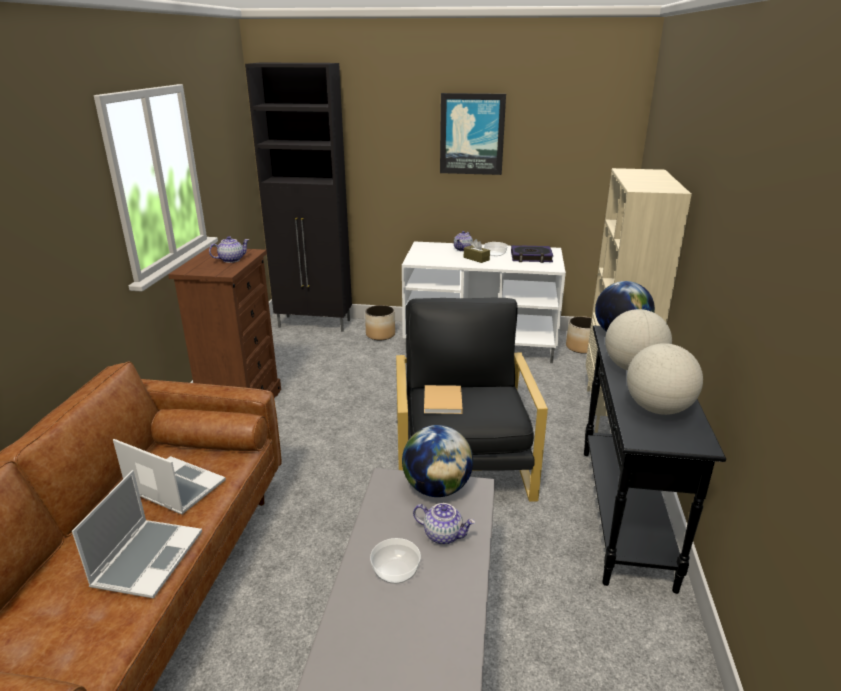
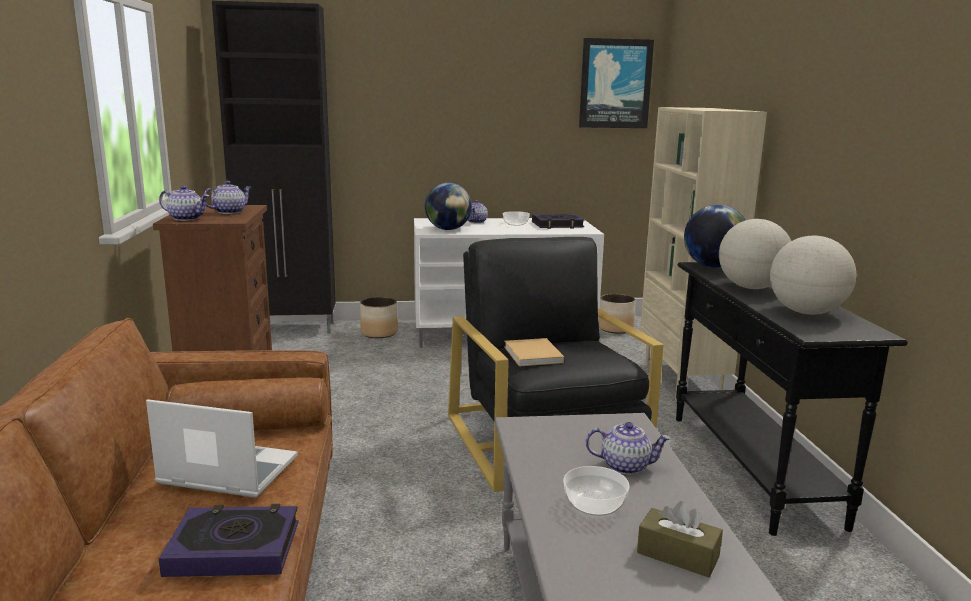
camera: 15 degrees left, 10 degrees down
(148, 558) = (234, 548): laptop -> book
(195, 268) = (187, 218): none -> teapot
(437, 488) = (585, 427): globe -> globe (448, 229)
(472, 134) = (479, 92): picture -> picture (615, 84)
(476, 258) = (498, 228): brown tissue box -> brown tissue box (678, 555)

